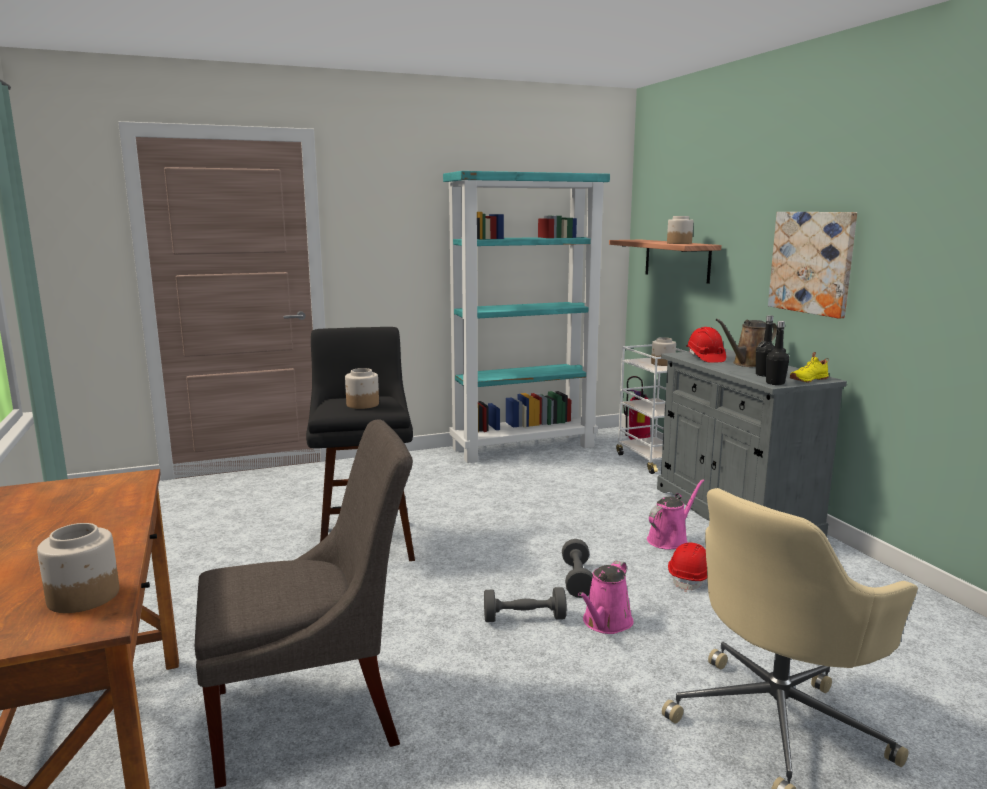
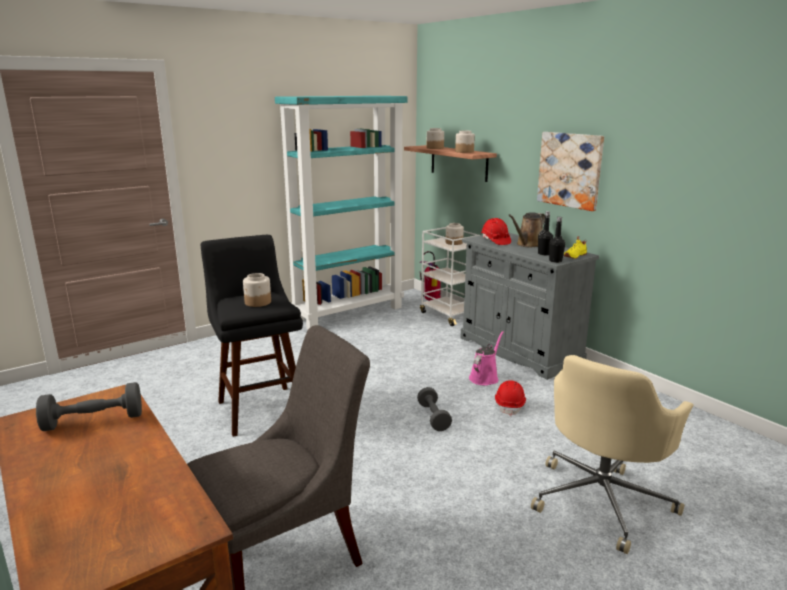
camera: 15 degrees left, 5 degrees up
(82, 596) = (167, 508): jar -> jar (435, 148)
(524, 618) = (409, 453): grey dumbbell -> grey dumbbell (94, 421)
(605, 623) = (466, 448): pink watering can -> none

